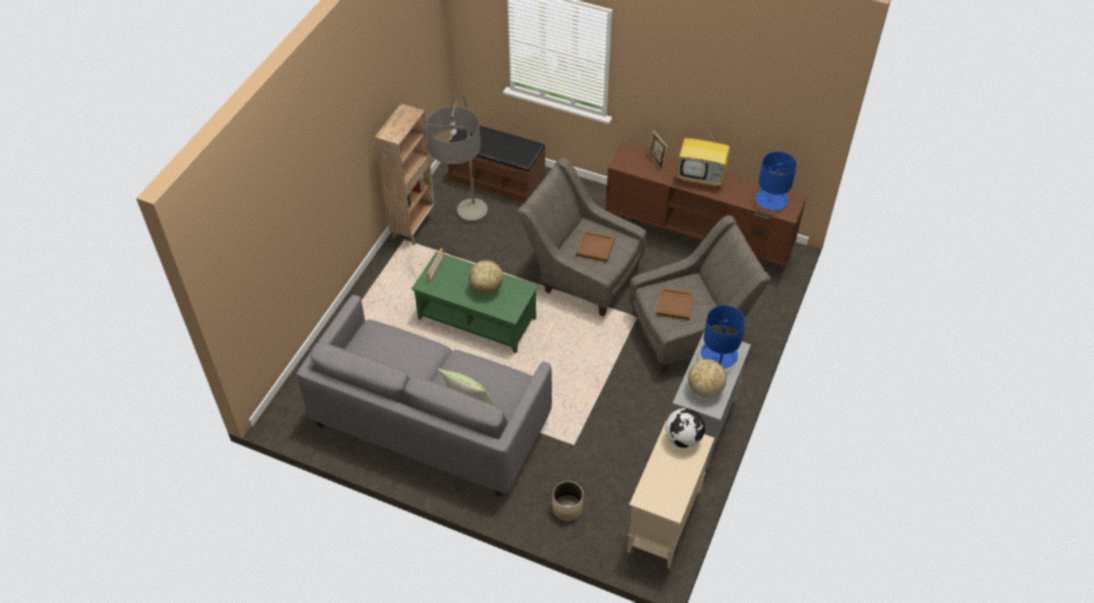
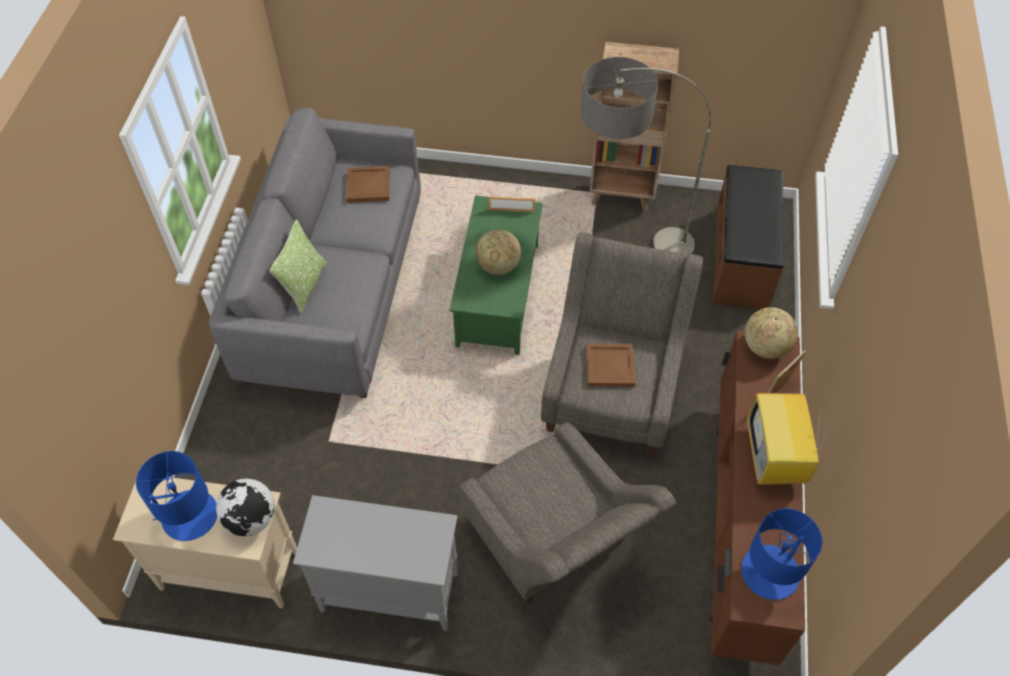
camera: 75 degrees right, 5 degrees up
(567, 508) = (234, 454): planter -> none
(675, 305) = (535, 488): brown tray -> brown tray (367, 187)
(704, 389) = (343, 533): globe -> globe (765, 347)
(719, 355) = (411, 542): blue table lamp -> blue table lamp (189, 516)

